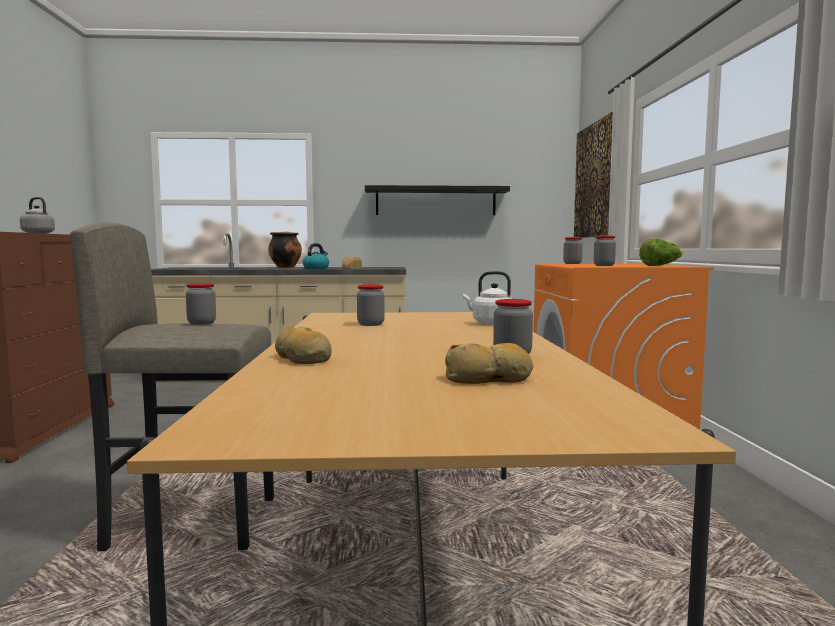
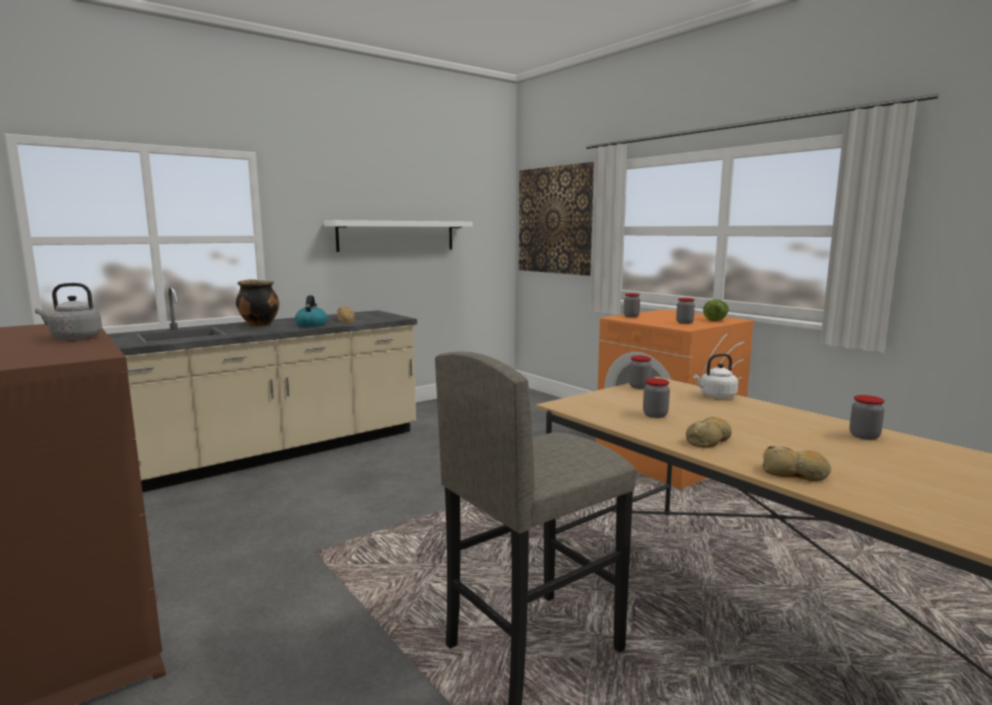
camera: 35 degrees left, 5 degrees up
(201, 323) = (540, 445): jar -> jar (639, 386)
(435, 201) = (397, 236): black shelf -> white shelf
(489, 378) = (940, 465): bread -> bread (709, 440)

